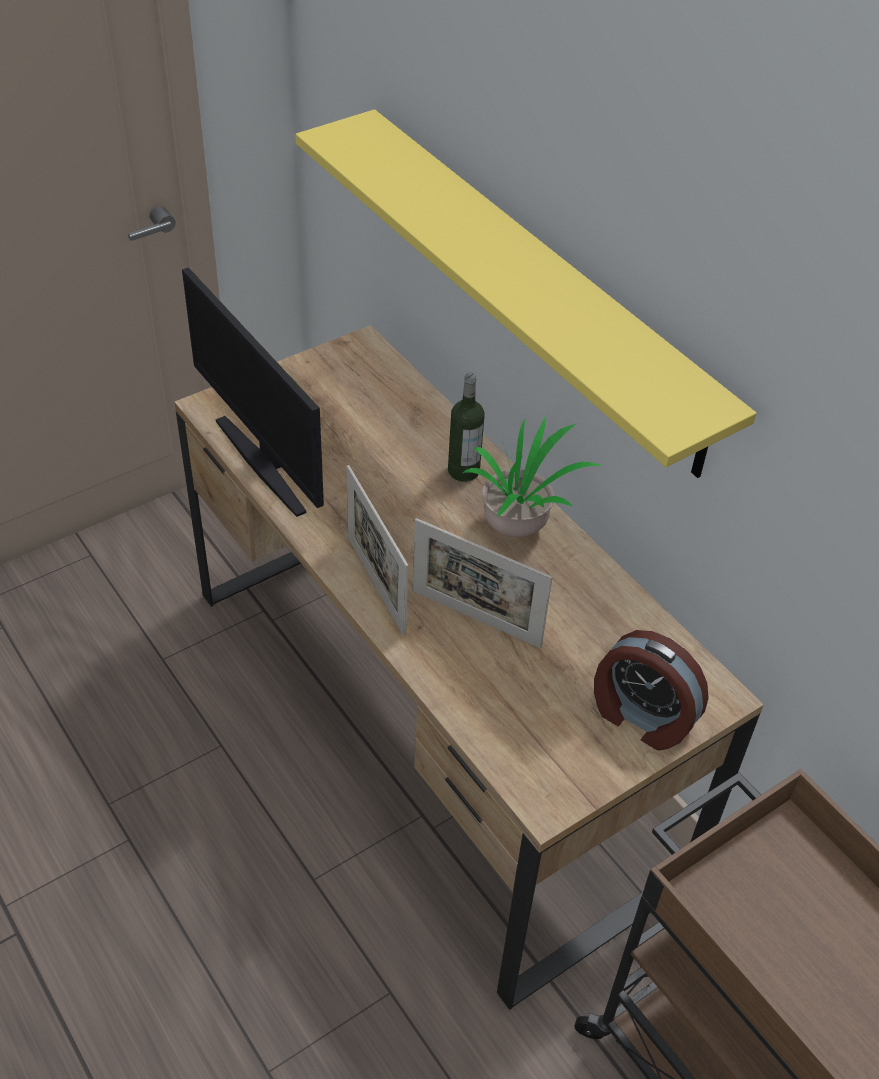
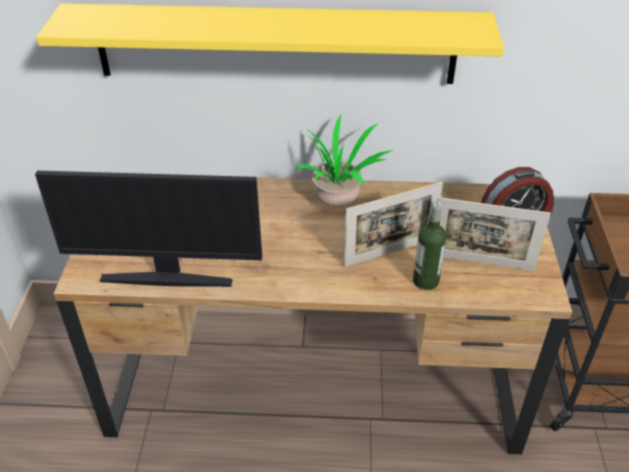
camera: 50 degrees left, 5 degrees down
(376, 585) = (324, 279): picture frame -> picture frame (481, 262)
(463, 471) = (272, 198): bottle -> bottle (425, 281)

